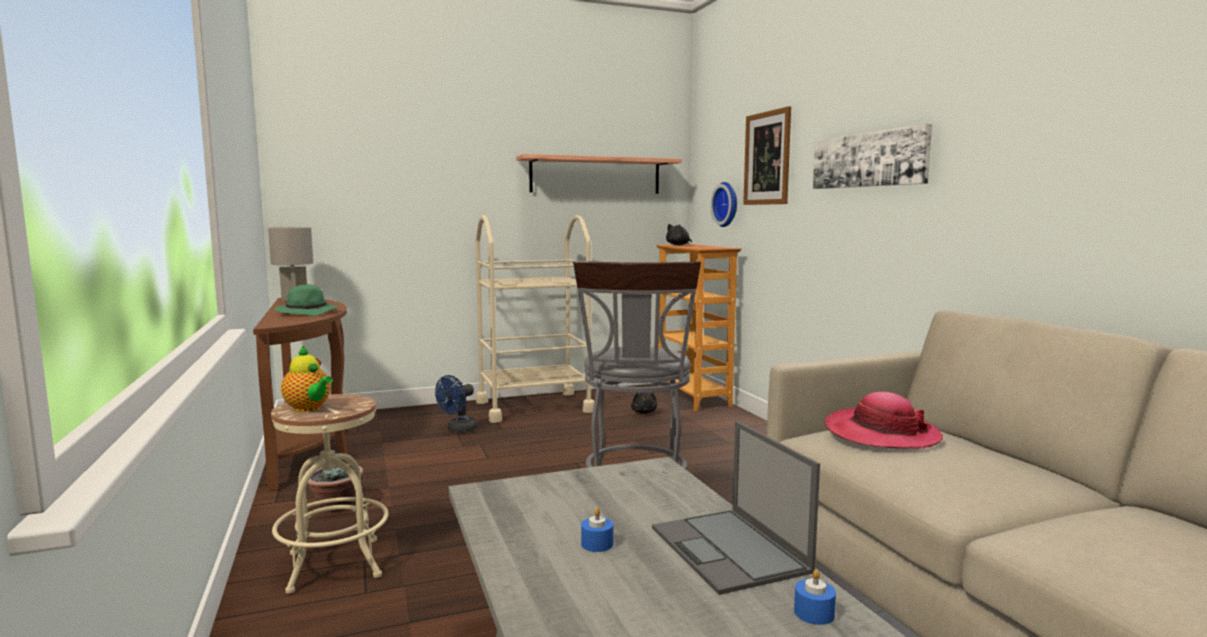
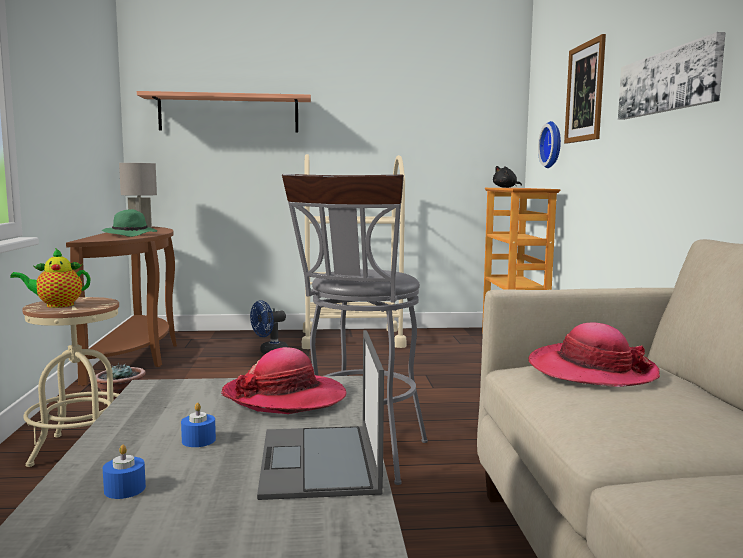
camera: 15 degrees right, 0 degrees up
(309, 409) = (56, 305): teapot -> teapot turned 105 degrees clockwise
(595, 175) = (427, 119): shelf -> shelf (228, 114)
(625, 488) = (285, 397): none -> hat
(644, 412) = (453, 351): black plush toy -> none
(814, 613) = (335, 532): blue candle -> blue candle (125, 489)

